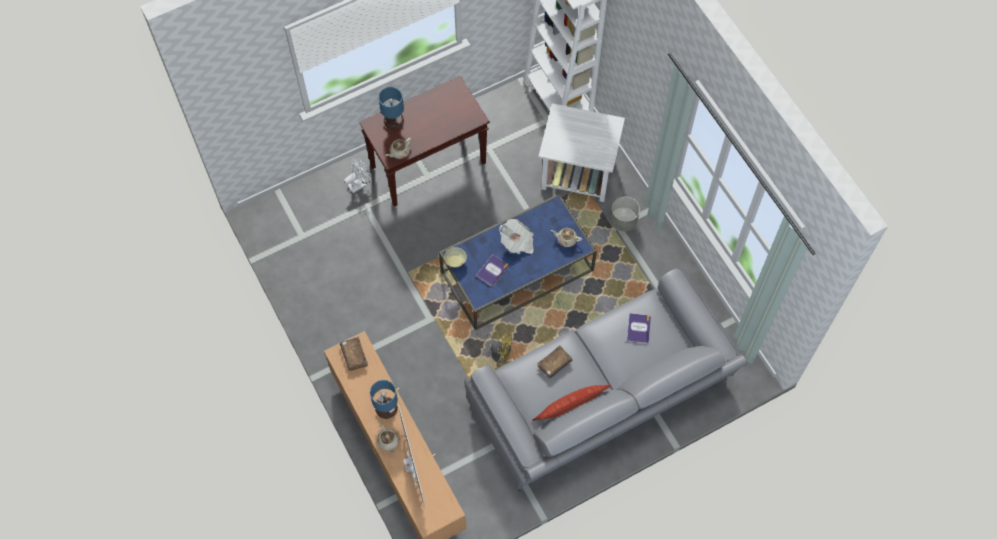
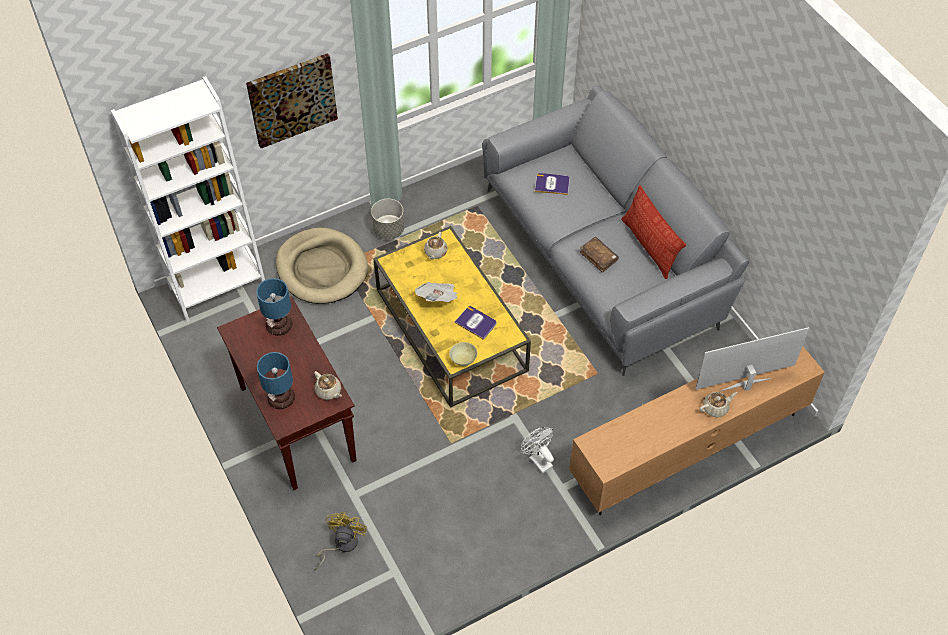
camera: 90 degrees left, 10 degrees down
(354, 355) = (607, 449): brown book -> none
(360, 184) = (318, 503): white fan -> white fan (538, 459)
(387, 409) = (674, 410): table lamp -> table lamp (279, 325)
(498, 351) = (554, 348): yellow fan -> yellow fan (341, 545)
(517, 271) = (451, 329): blue coffee table -> yellow coffee table
(579, 172) = (322, 269): white side table -> beige dog bed
(641, 80) = (292, 99): none -> picture

